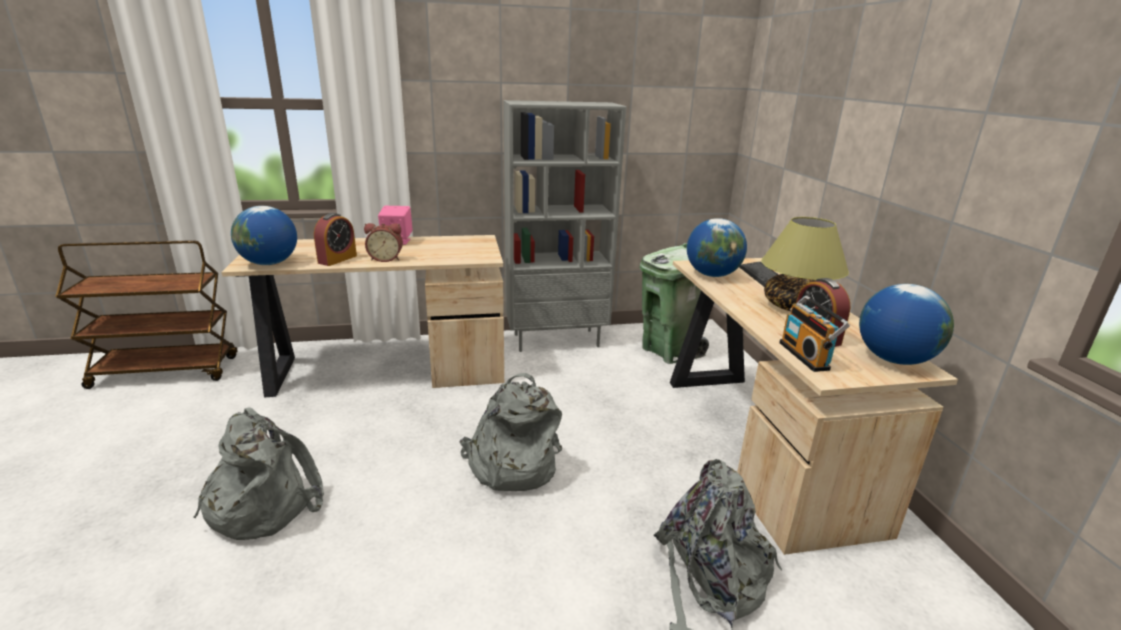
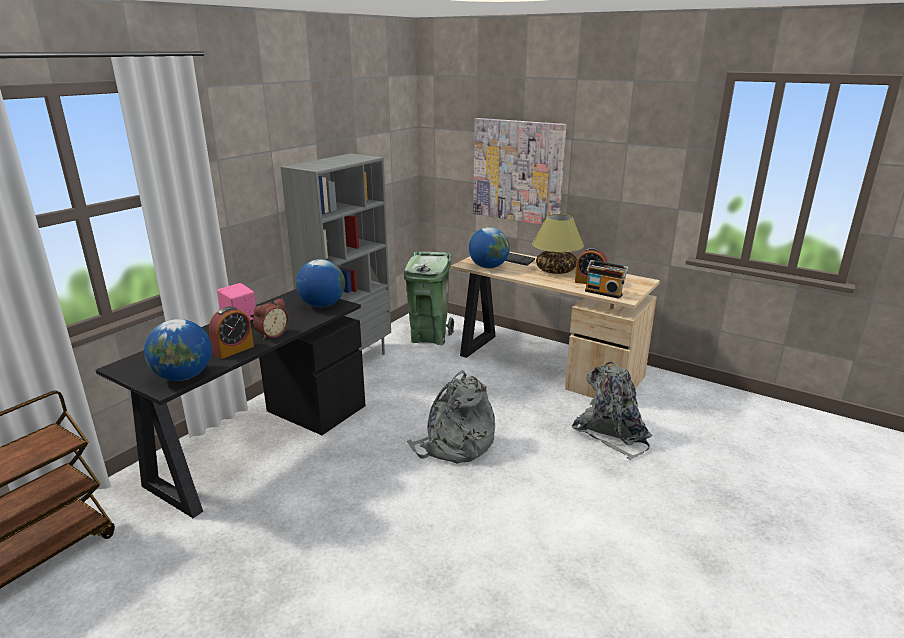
camera: 45 degrees left, 0 degrees up
(264, 503) = (349, 561): grey backpack -> none
(337, 259) = (233, 350): alarm clock -> alarm clock turned 60 degrees clockwise
(386, 369) = (259, 443): beige desk -> black desk
(827, 154) = (518, 171): none -> picture
(893, 359) = (630, 281): globe -> globe (322, 305)

